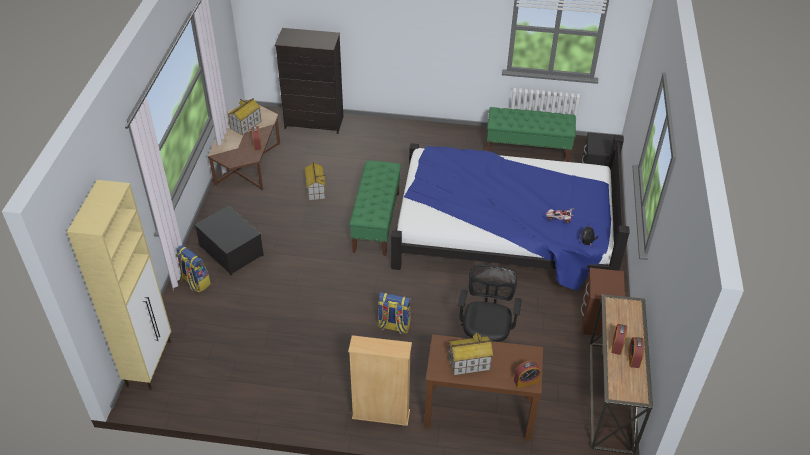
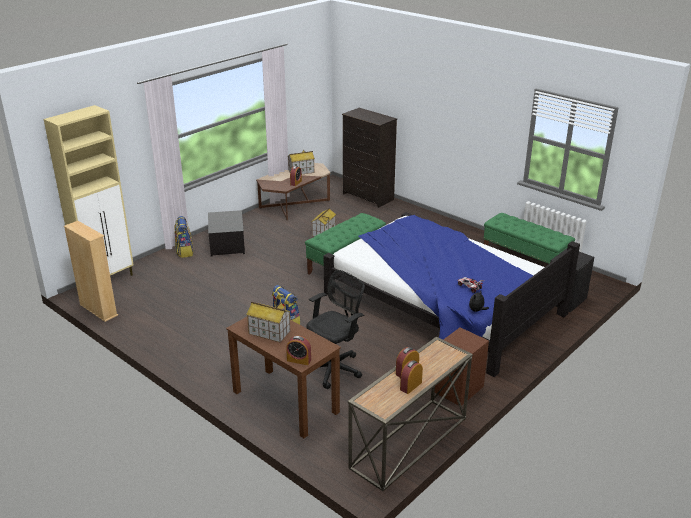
camera: 35 degrees right, 15 degrees down
(381, 414) = (212, 370): beige bookcase -> beige bookcase (98, 310)

